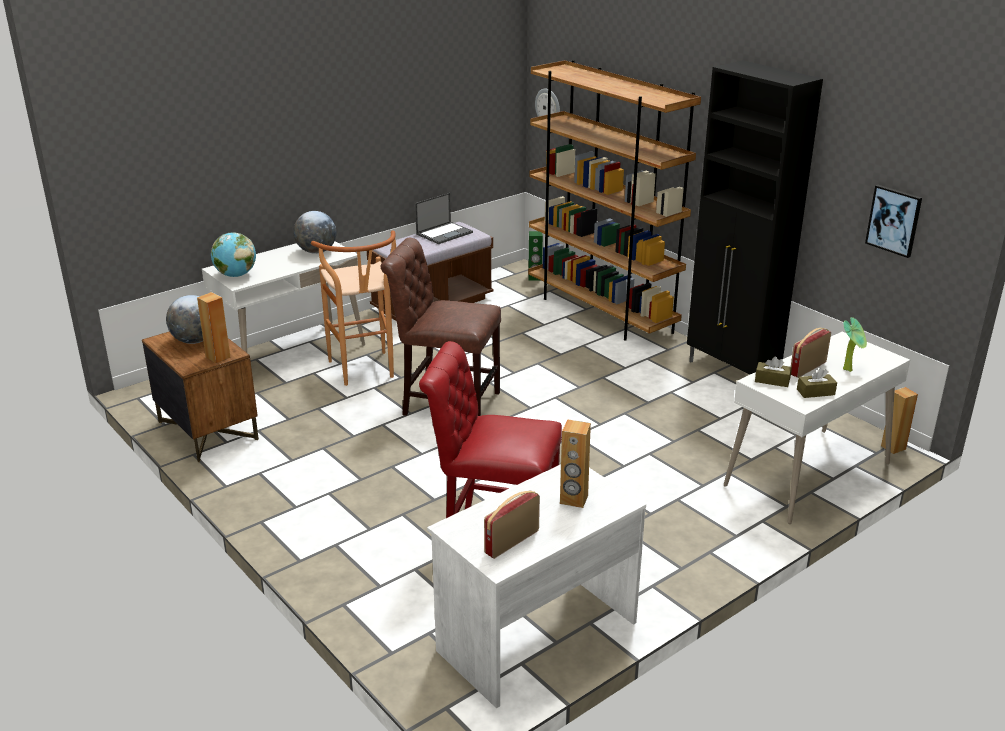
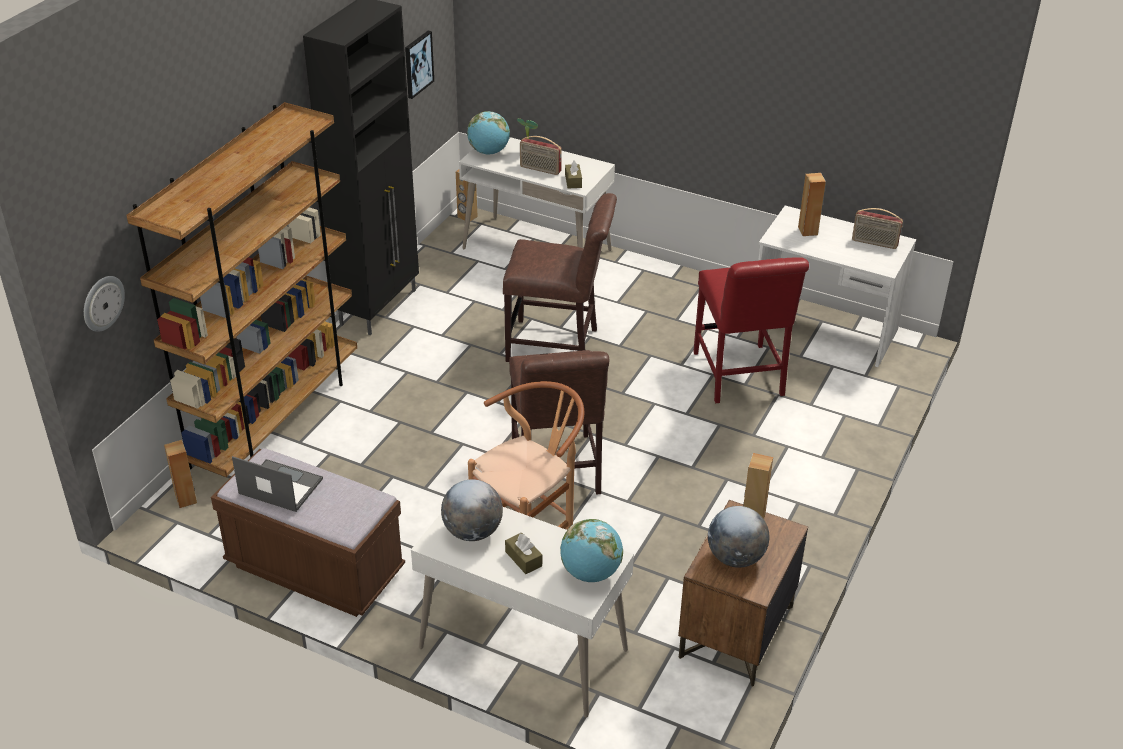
camera: 115 degrees left, 10 degrees up
(535, 278) = (186, 499): green speaker -> brown speaker
(618, 444) = (558, 346): none -> brown chair
(815, 392) = (577, 163): brown tissue box -> brown tissue box (523, 559)
(859, 349) = (489, 152): none -> globe

